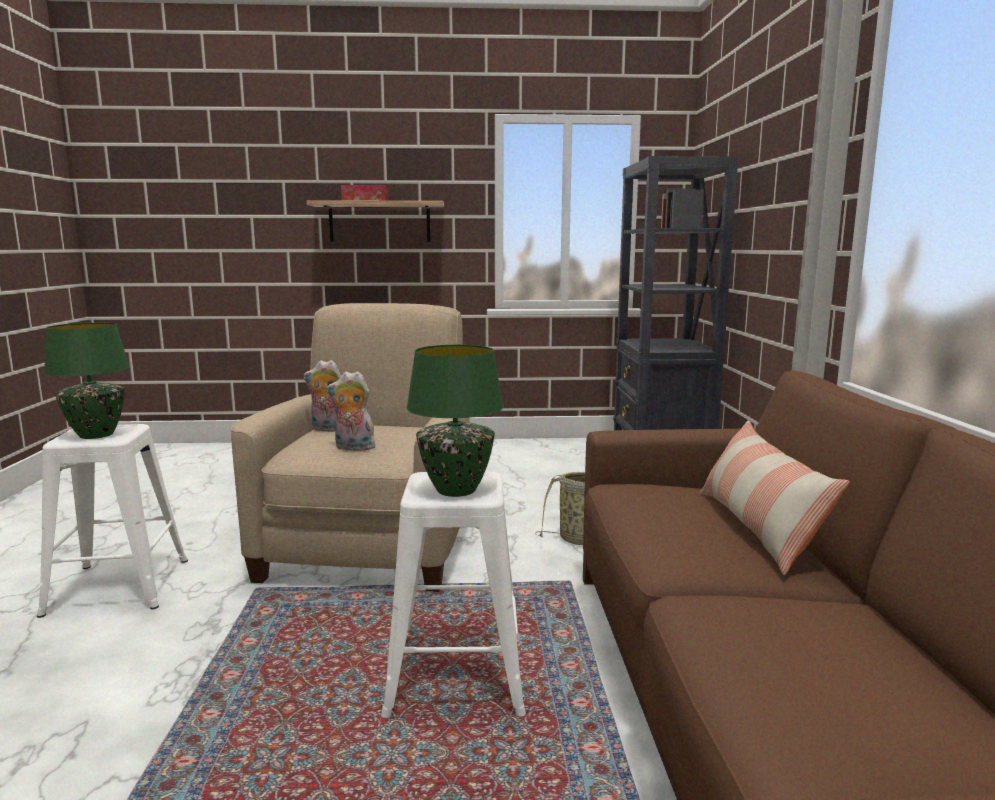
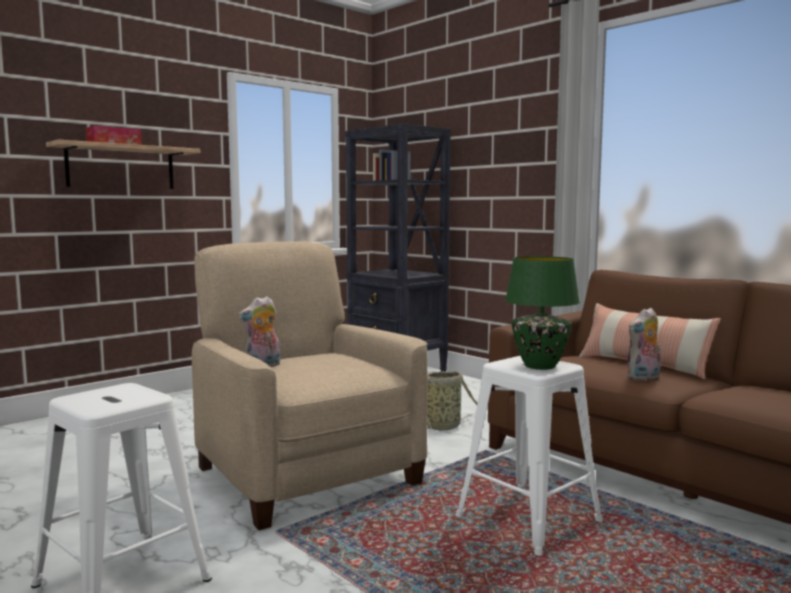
camera: 40 degrees left, 5 degrees down
(96, 435) = (109, 399): green table lamp -> none
(352, 448) = (334, 371): plush toy -> plush toy (643, 378)

